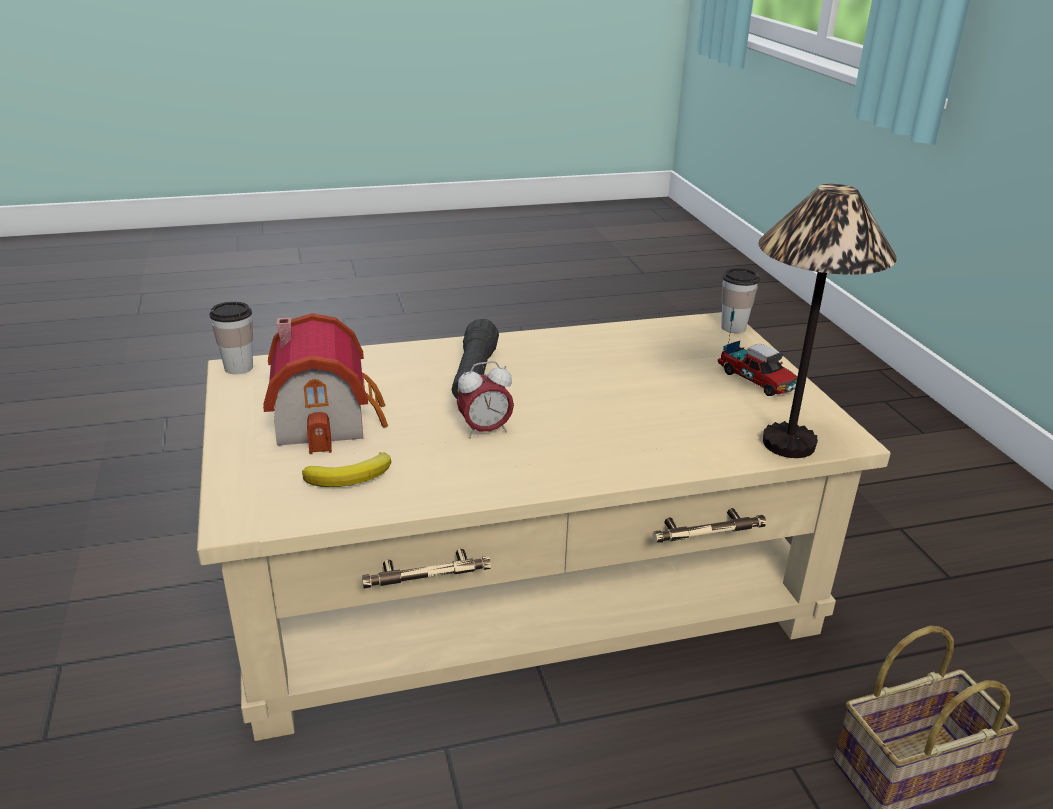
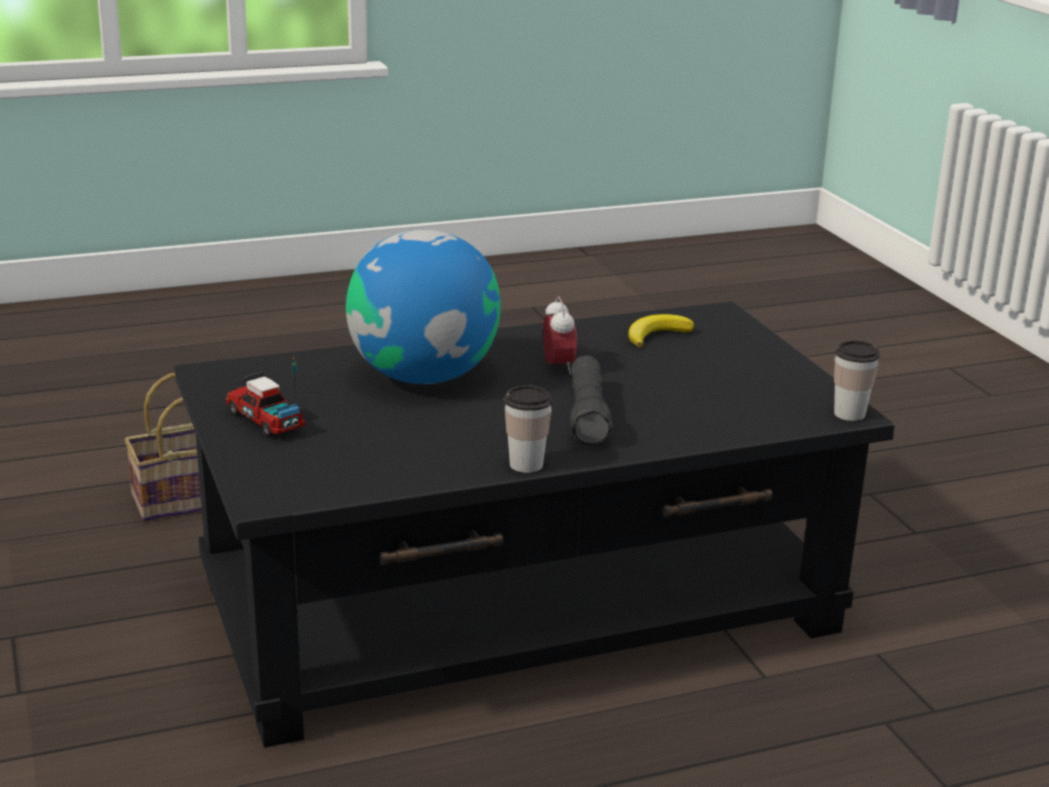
camera: 175 degrees right, 5 degrees down
(327, 418) = (711, 372): toy house -> none
(485, 431) = (558, 367): alarm clock -> alarm clock turned 105 degrees clockwise
(523, 588) = (516, 605): beige coffee table -> black coffee table
(625, 424) = (423, 376): none -> globe
(733, 328) = (253, 489): cup -> cup (526, 464)
(787, 443) = (270, 366): table lamp -> none

